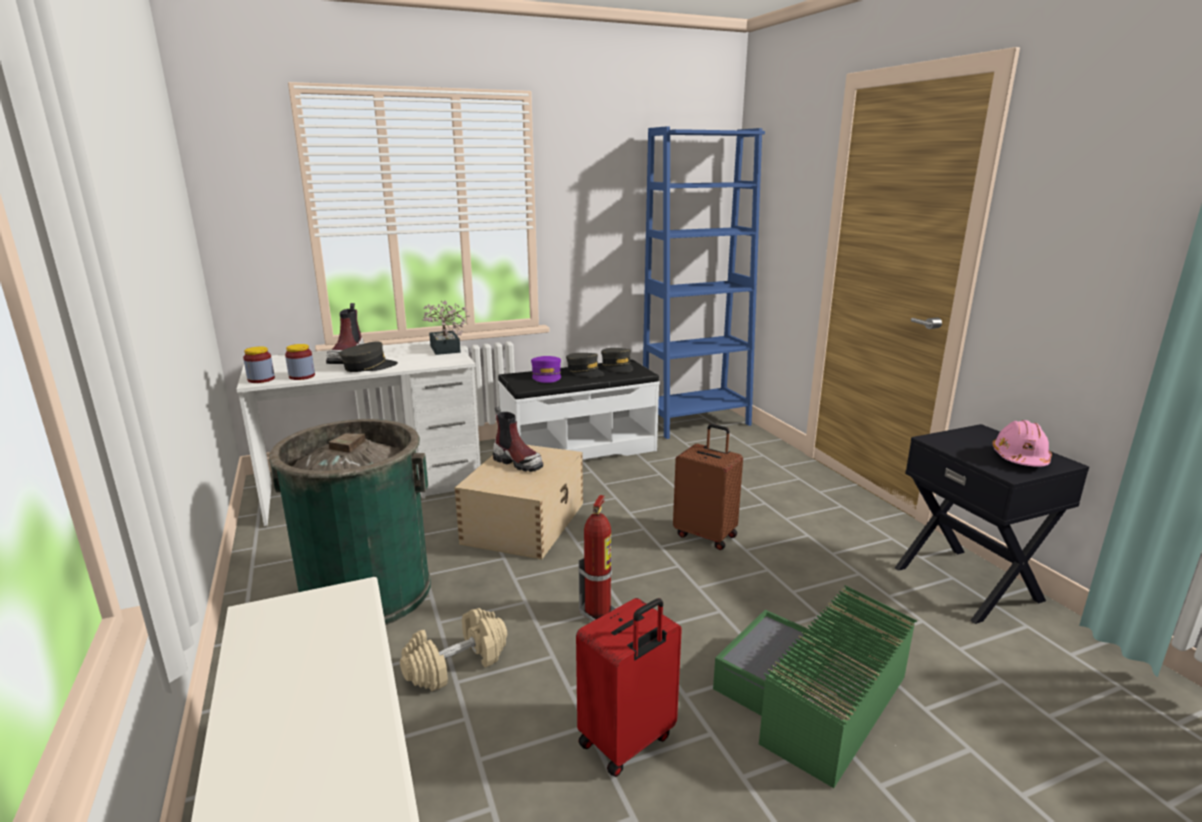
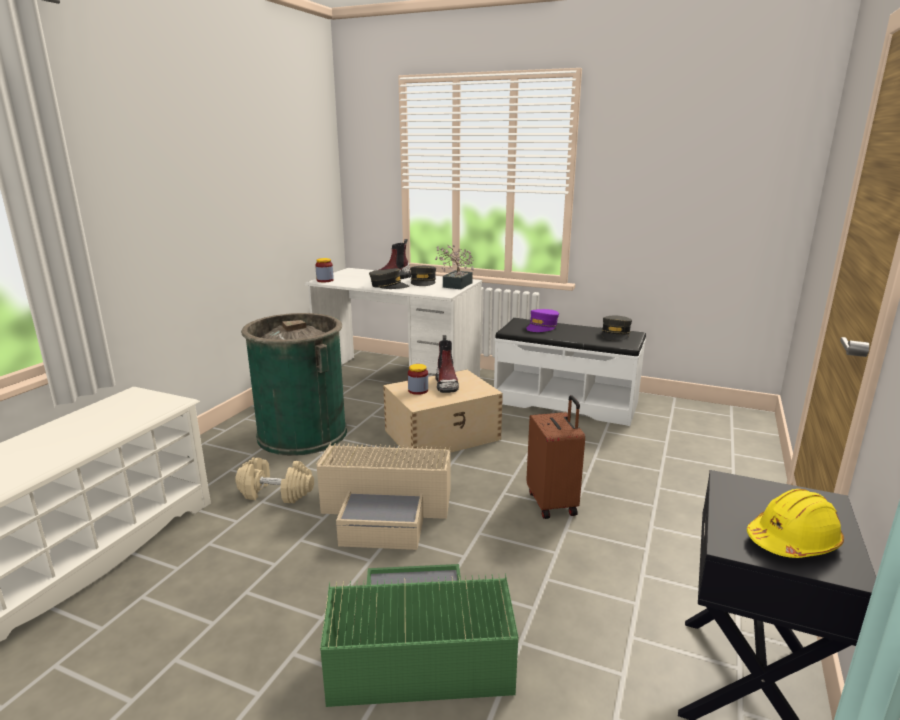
camera: 45 degrees right, 0 degrees up
(302, 376) = (345, 283): jar -> jar (418, 390)
(585, 372) = (579, 331): grey cap -> grey cap (423, 282)
(598, 613) = (387, 510): fire extinguisher -> beige storage box
(628, 741) = (276, 587): red suitcase -> none
(696, 422) = (713, 417): blue bookcase -> none
(1020, 458) = (793, 541): pink hard hat -> yellow hard hat

